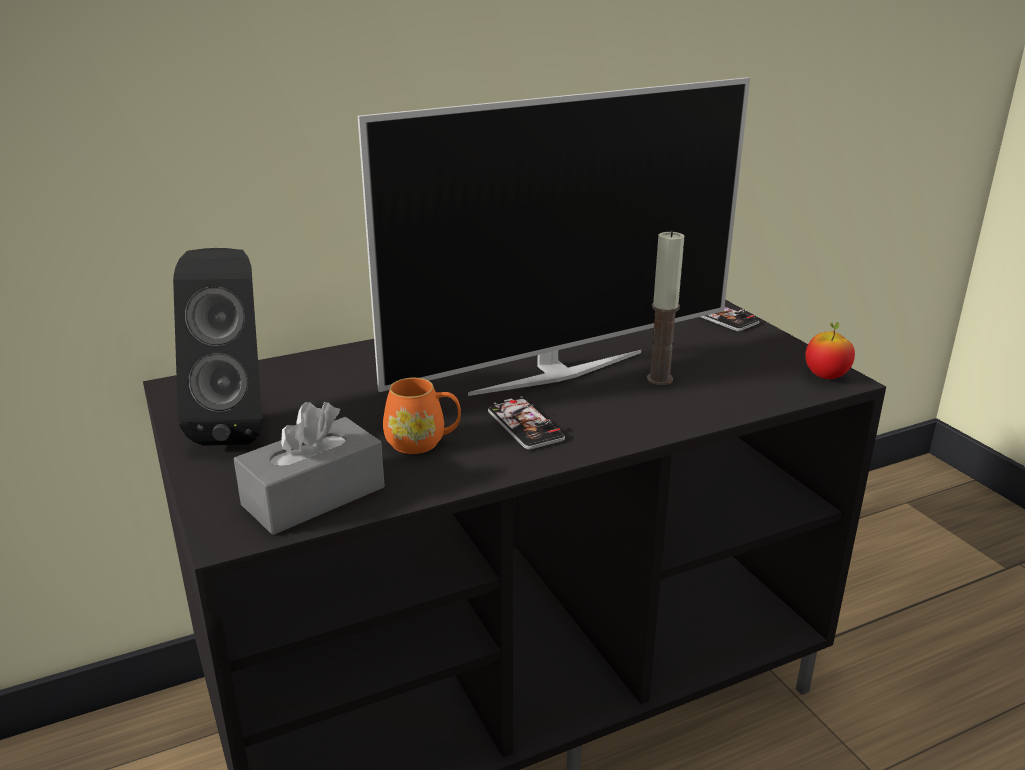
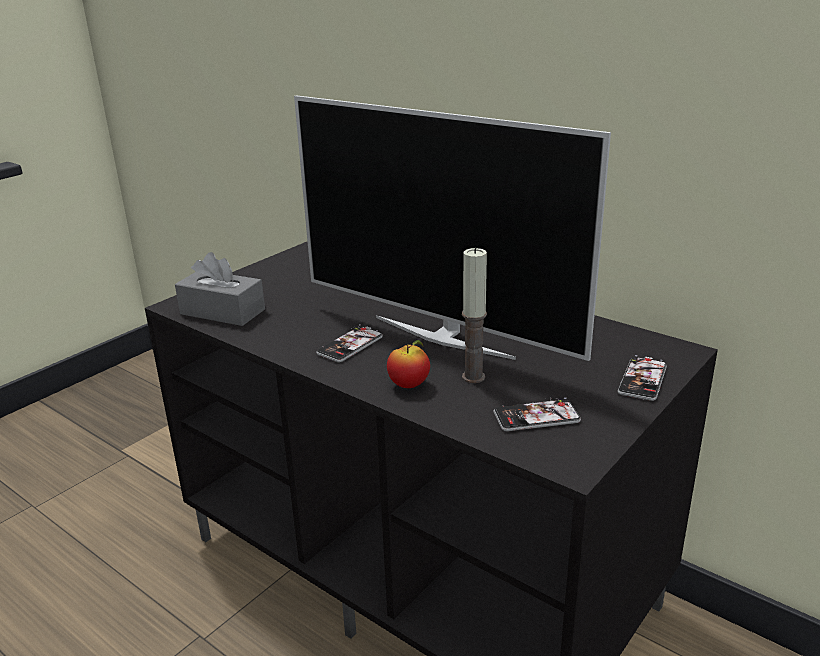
camera: 65 degrees right, 0 degrees up
(239, 425) = (284, 272): black speaker -> none
(423, 442) = (302, 321): orange mug -> none
(755, 372) = (536, 417): none -> phone
(826, 376) = (568, 455): apple -> apple (409, 385)

